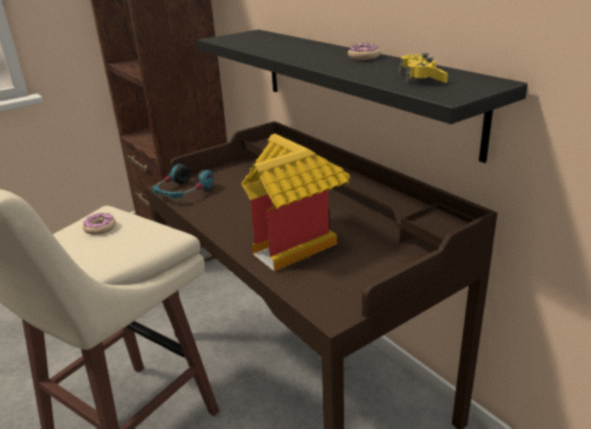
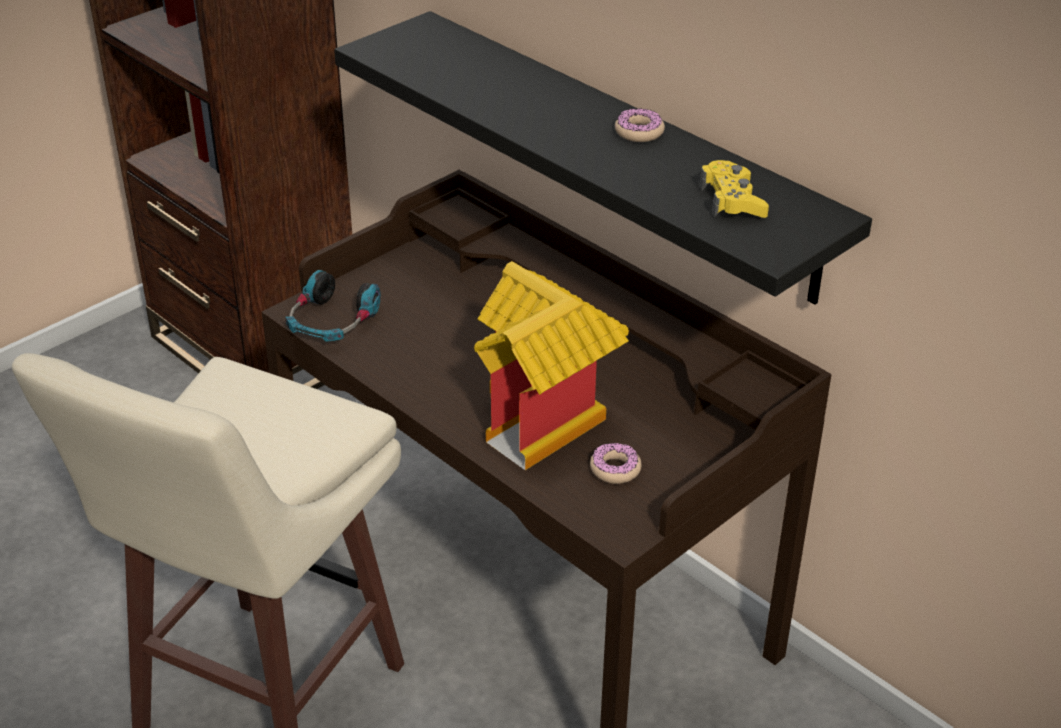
camera: 10 degrees left, 10 degrees up
(100, 228) = (237, 407): donut -> donut (615, 469)

